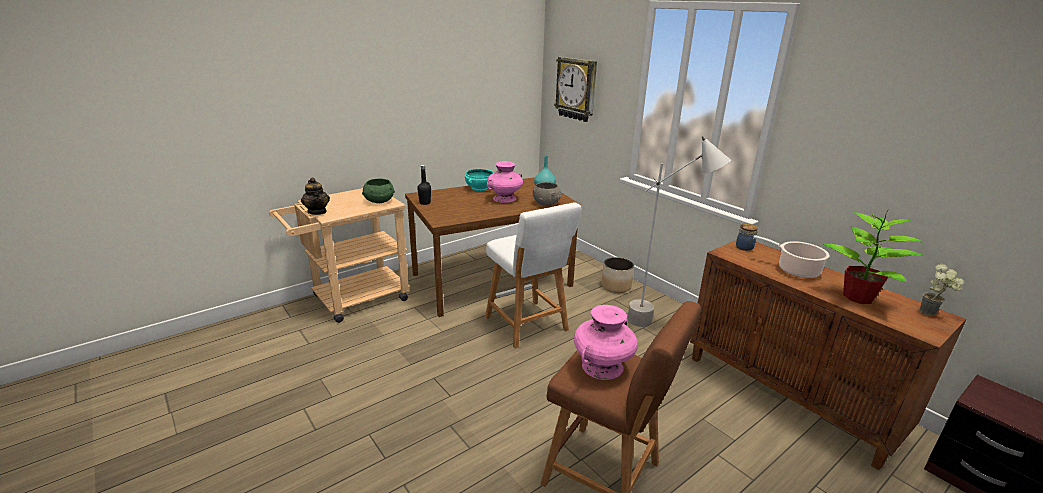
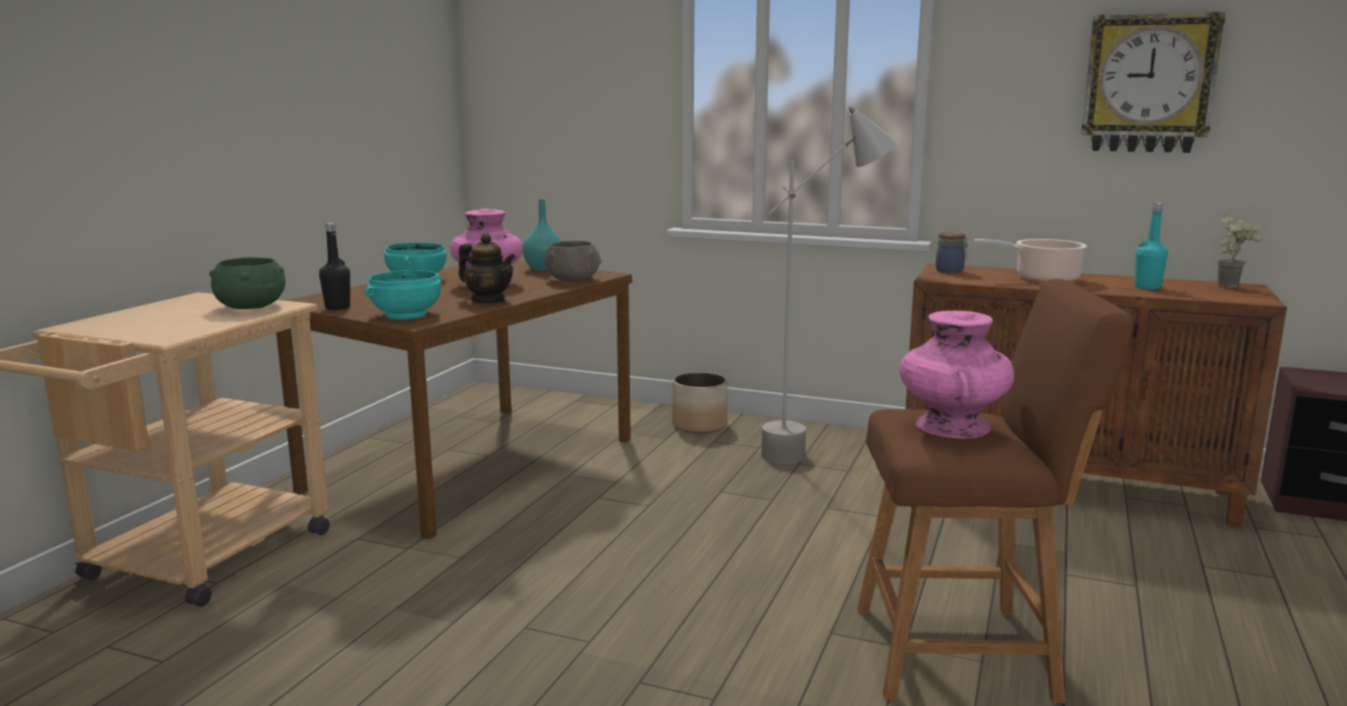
camera: 30 degrees left, 10 degrees down
(317, 212) = (126, 335): teapot -> teapot (488, 301)
(443, 215) = (407, 315): none -> turquoise bowl
(528, 326) = (616, 507): white stool -> none
(576, 89) = (544, 88): wall clock -> wall clock (1148, 84)
(859, 297) = (1147, 287): potted plant -> turquoise bottle

